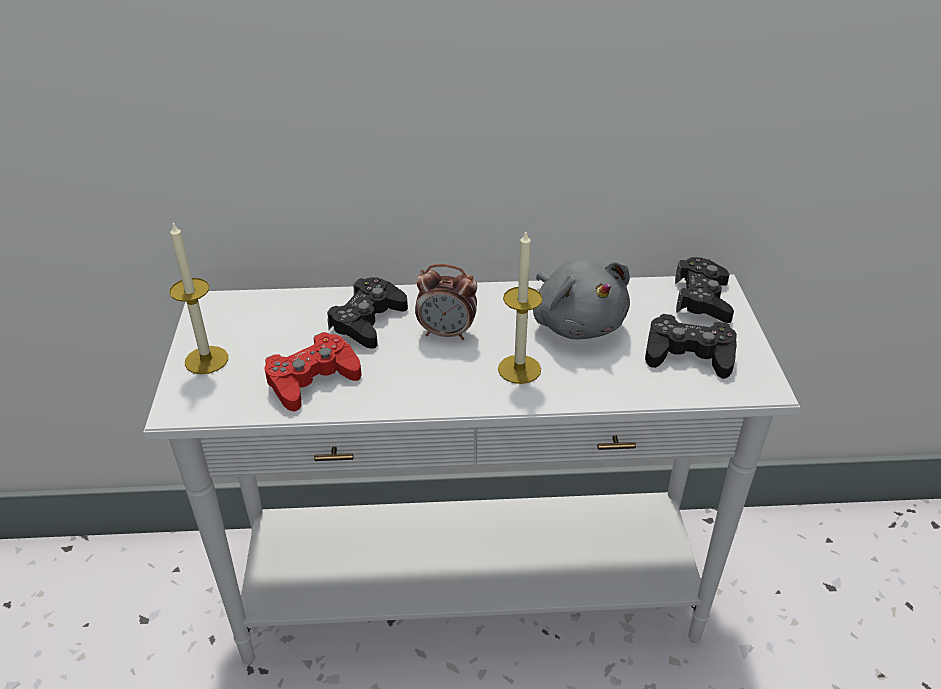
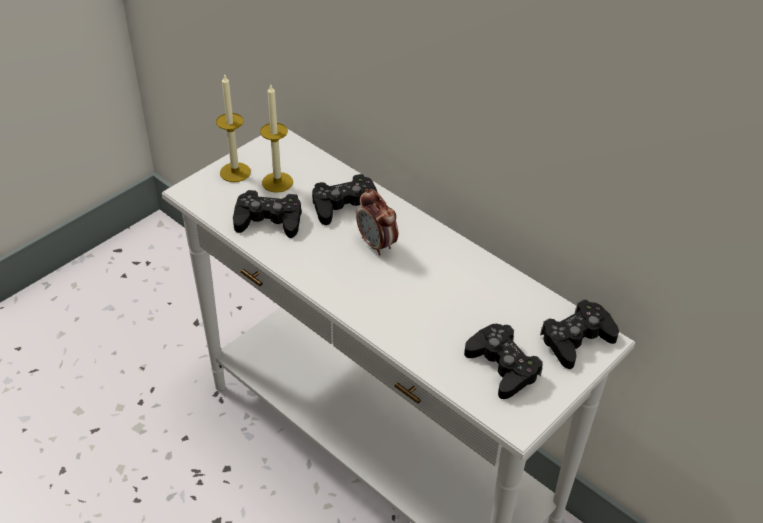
camera: 45 degrees right, 5 degrees up
(312, 379) = (269, 220): red game controller -> black game controller
(519, 369) = (384, 296): candle -> candle (277, 182)
(577, 322) = (464, 294): grey plush toy -> none

